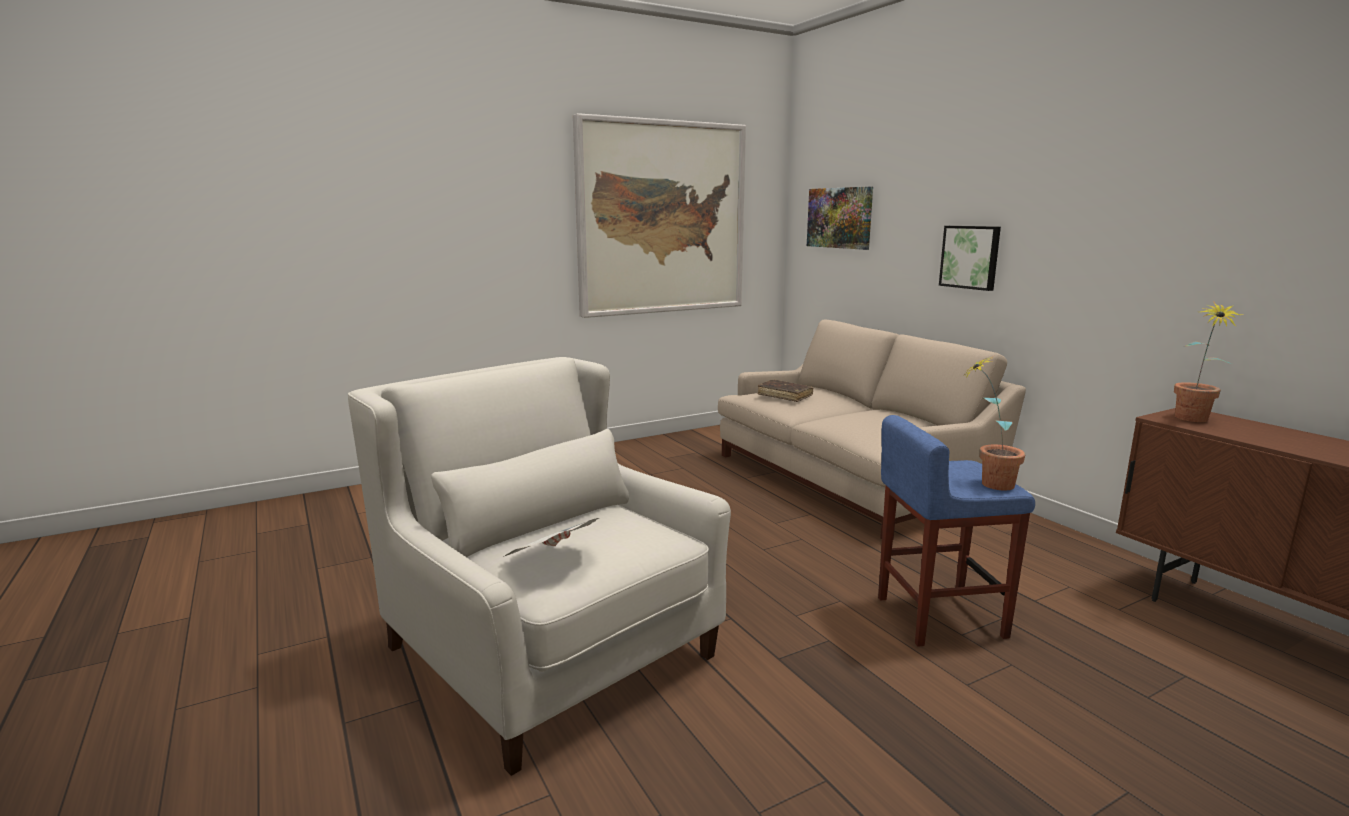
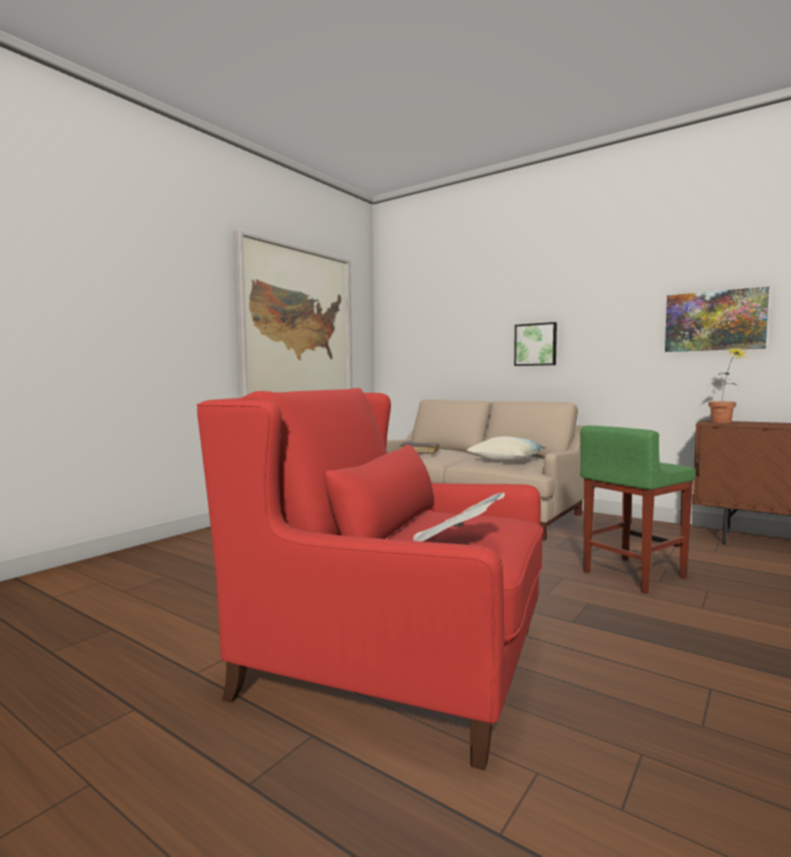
camera: 25 degrees left, 10 degrees down
(550, 652) = (394, 662): white armchair -> red armchair
(839, 218) = (423, 328): picture -> picture (714, 321)
(874, 425) = (507, 460): none -> pillow
(938, 617) = (632, 575): blue stool -> green stool
(987, 483) = (660, 464): potted plant -> none

